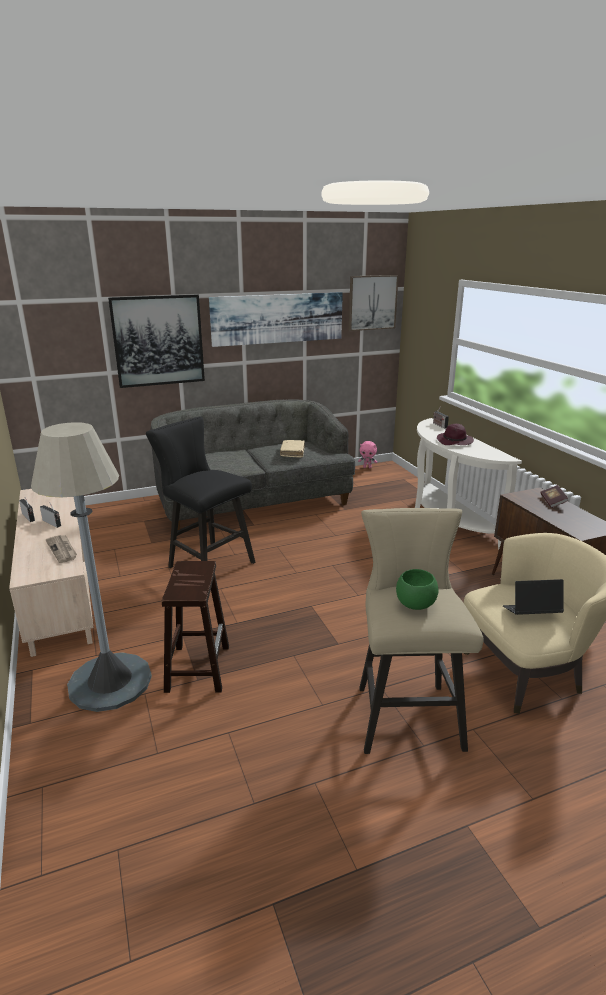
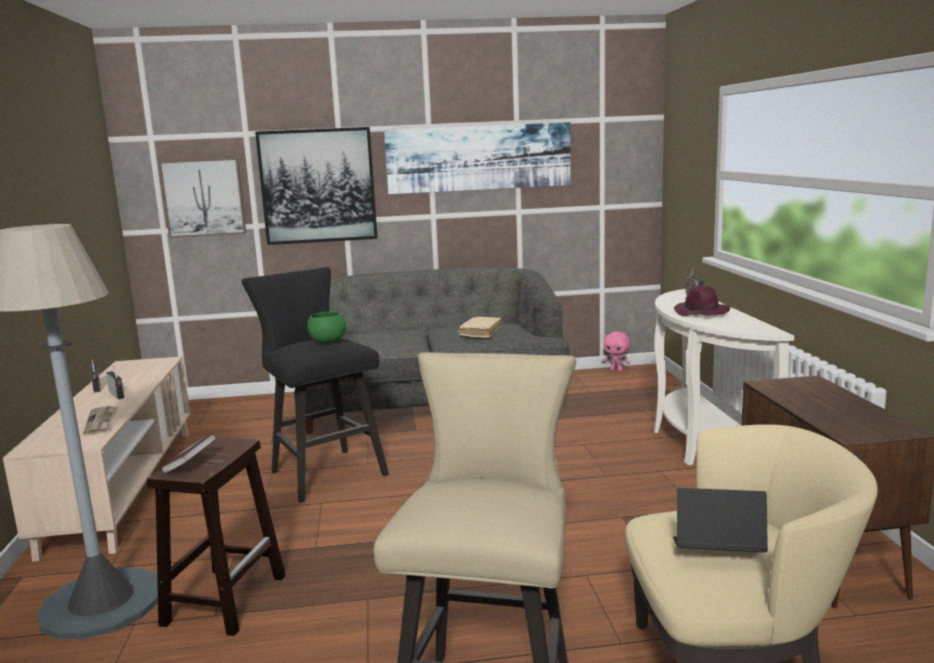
camera: 15 degrees right, 10 degrees down
(372, 302) = (616, 136): picture -> picture (203, 197)
(414, 604) = (466, 500): green bowl -> green bowl (327, 342)
(553, 502) = (828, 394): book -> book (190, 464)

